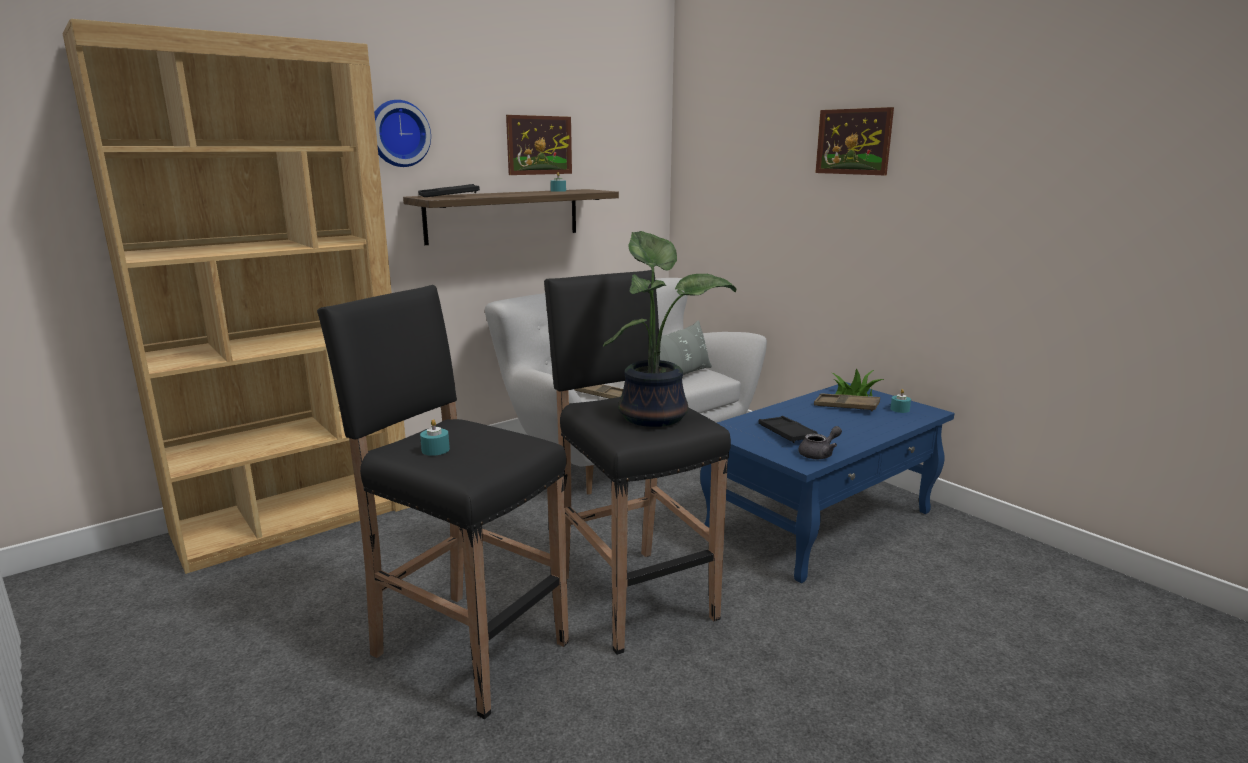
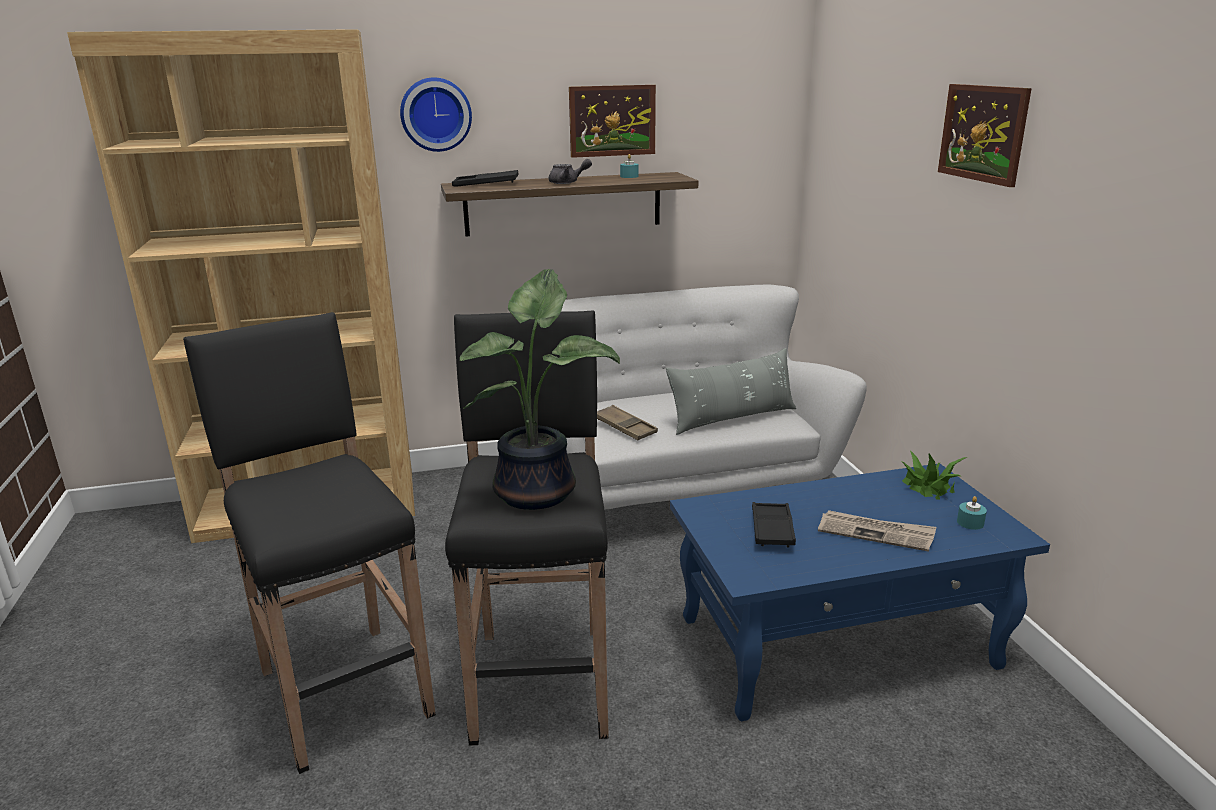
camera: 25 degrees right, 5 degrees up
(435, 450) = (284, 493): turquoise candle -> none
(819, 454) = (781, 570): grey teapot -> grey teapot (568, 182)
(846, 406) = (897, 503): brown tray -> none
(852, 424) = (876, 533): none -> newspaper

